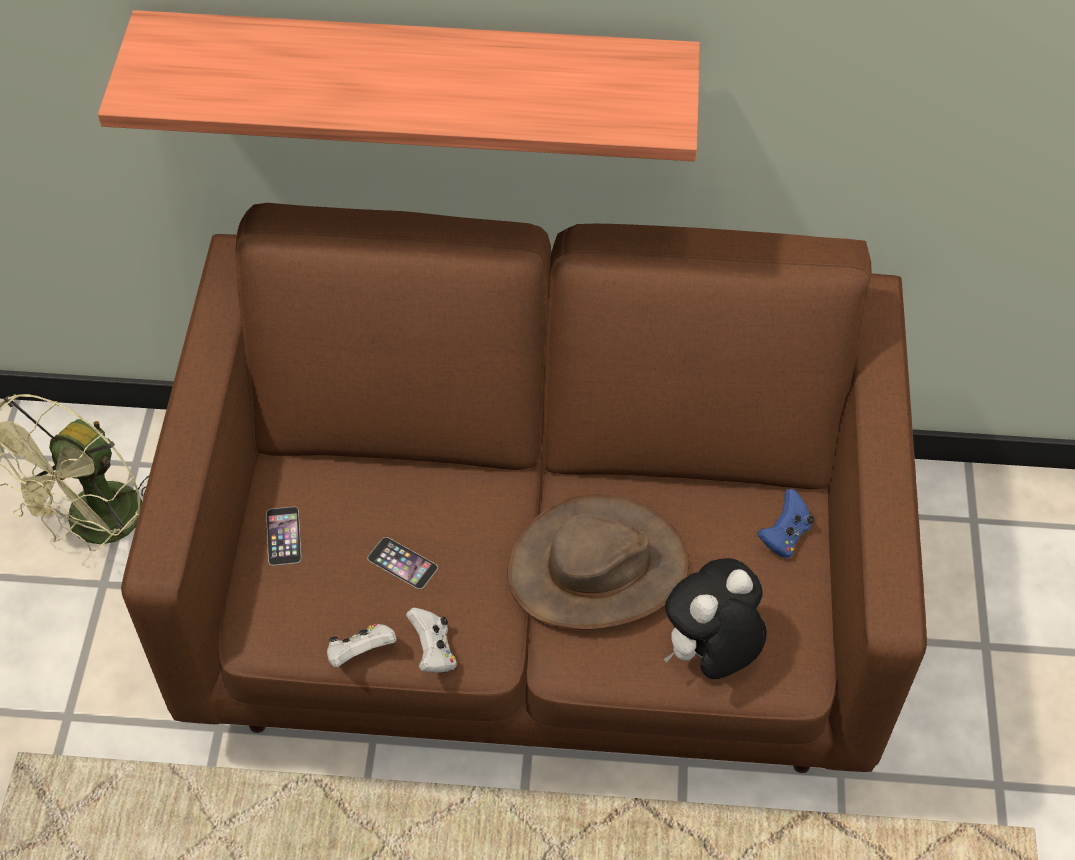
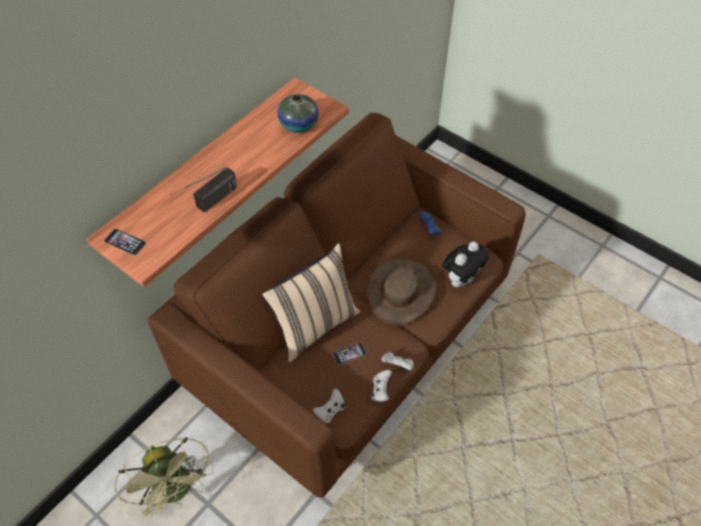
camera: 55 degrees left, 0 degrees up
(268, 600) = (330, 411): none -> white game controller
(283, 536) = (303, 389): phone -> phone (125, 242)
(308, 99) = (209, 204): none -> radio
(420, 478) = (314, 325): none -> beige pillow
(586, 107) = (298, 124): none -> vase
(709, 654) = (461, 279): plush toy -> plush toy turned 135 degrees counterclockwise

